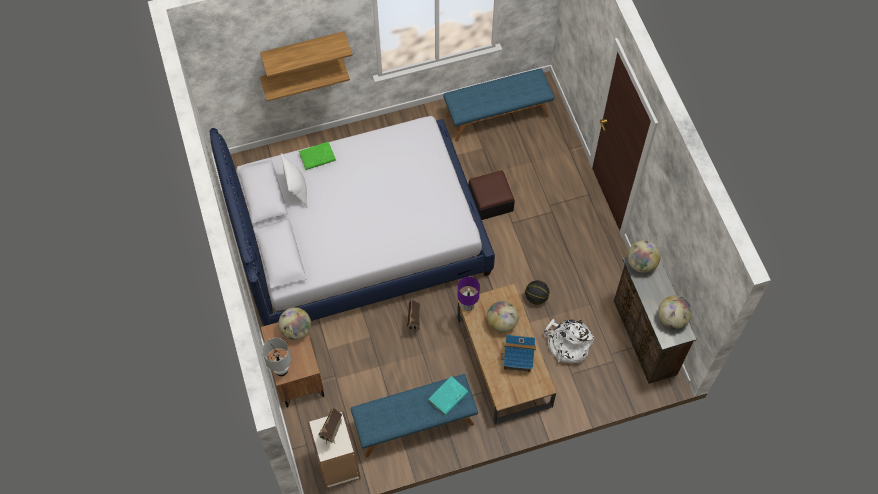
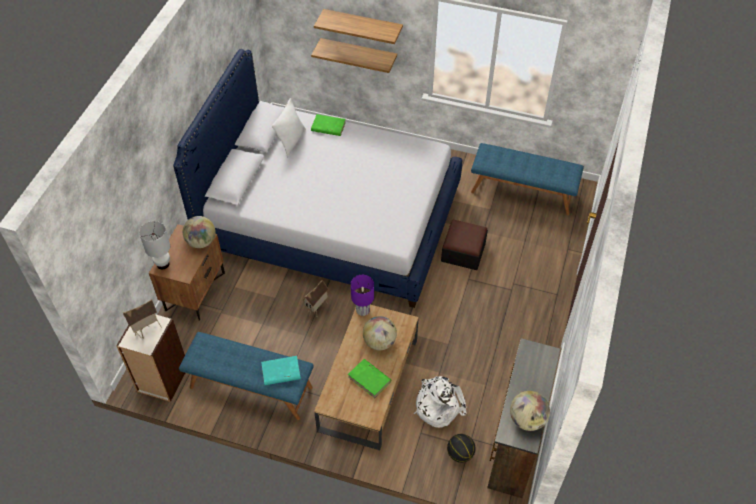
camera: 35 degrees right, 10 degrees down
(518, 358) = (370, 379): toy house -> green book
(536, 297) = (440, 350): basketball -> basketball (460, 454)
(641, 263) = (535, 353): globe -> none

